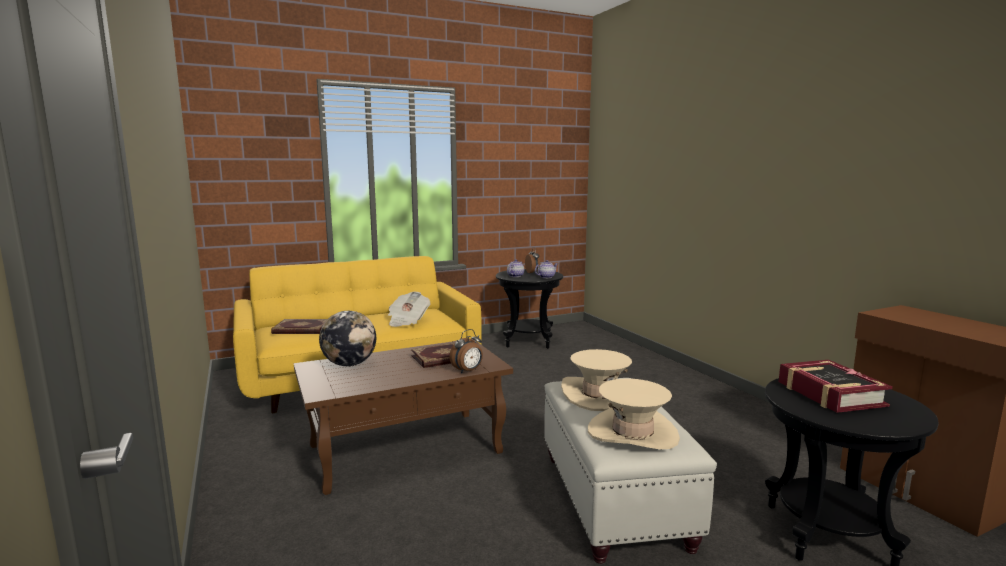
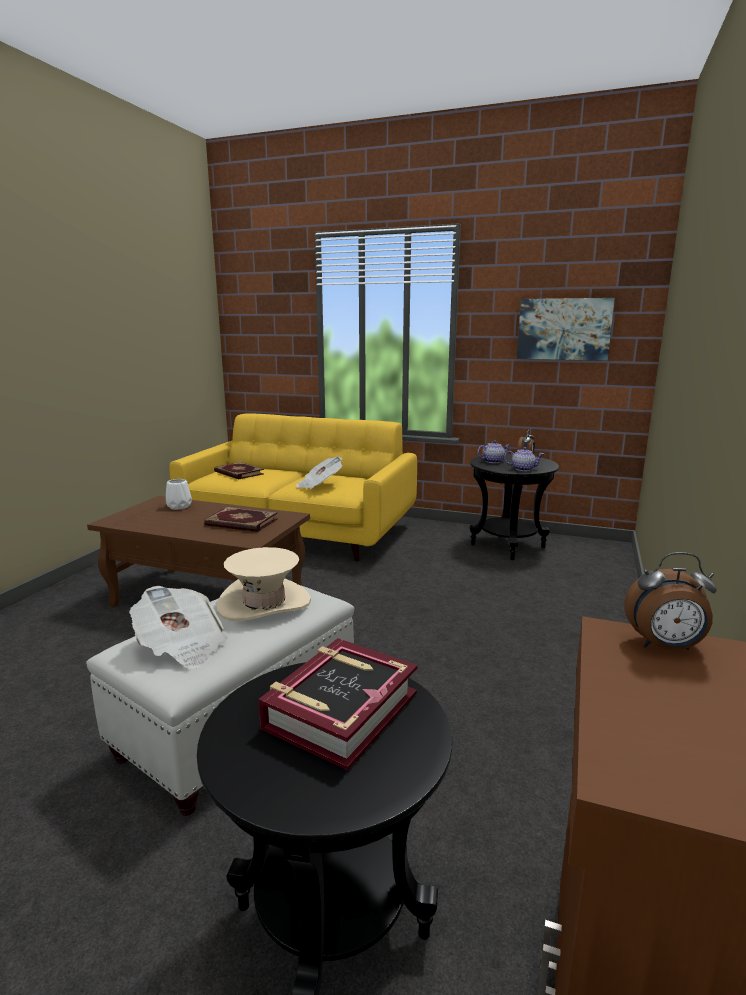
camera: 45 degrees right, 5 degrees up
(349, 364) = (179, 507): globe -> white vase
(467, 371) = (222, 539): alarm clock -> alarm clock (665, 647)
(533, 172) = (564, 329): none -> picture
(632, 433) = (181, 647): beige hat -> newspaper

